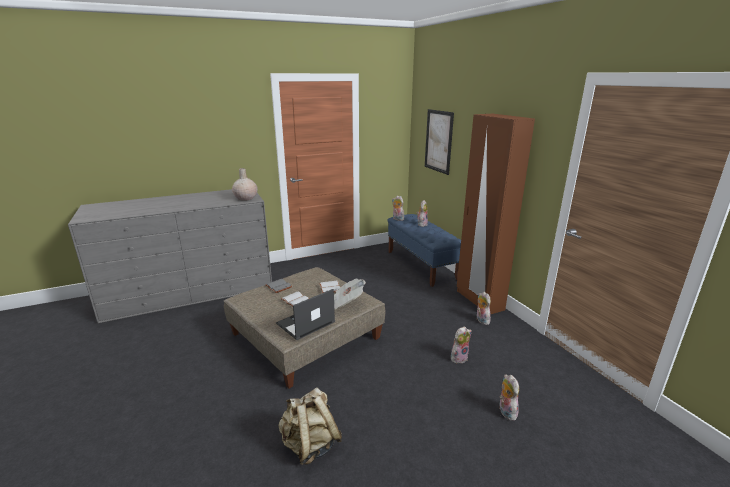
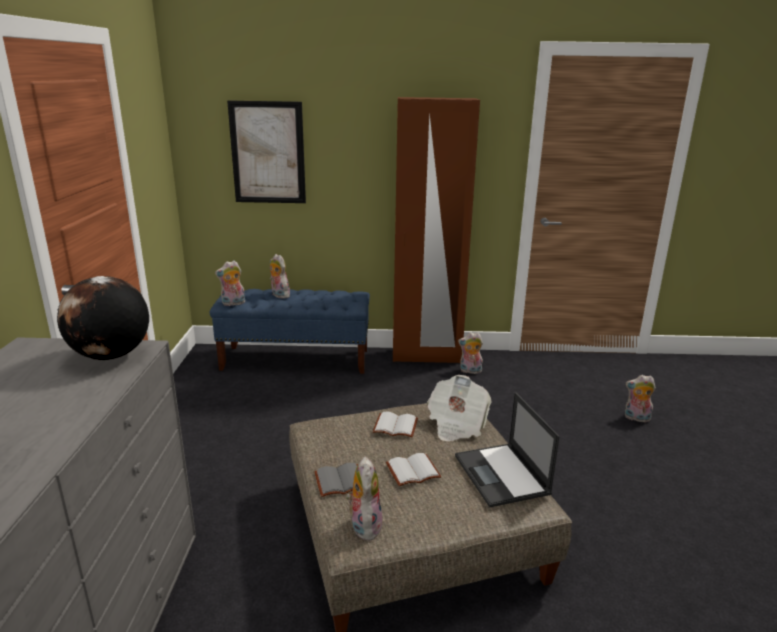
camera: 65 degrees left, 0 degrees up
(245, 198) = (111, 356): beige vase -> globe
(310, 445) = (681, 587): beige backpack -> none
(459, 357) = (536, 411): plush toy -> plush toy (364, 525)

